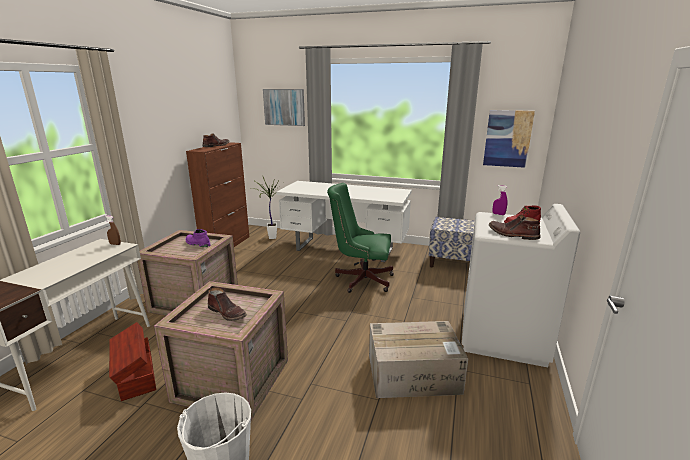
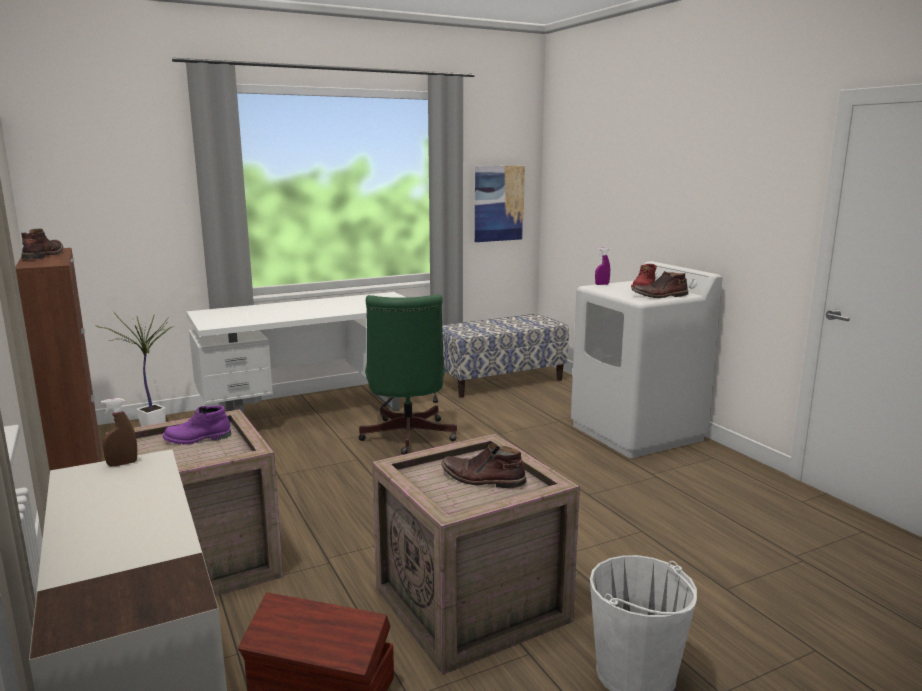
camera: 45 degrees left, 5 degrees down
(228, 313) = (482, 479): brown boot -> brown boot turned 150 degrees counterclockwise
(284, 107) = (135, 172): picture -> none
(360, 279) = (407, 438): green office chair -> green office chair turned 60 degrees counterclockwise
(414, 374) = (629, 495): cardboard box -> none

